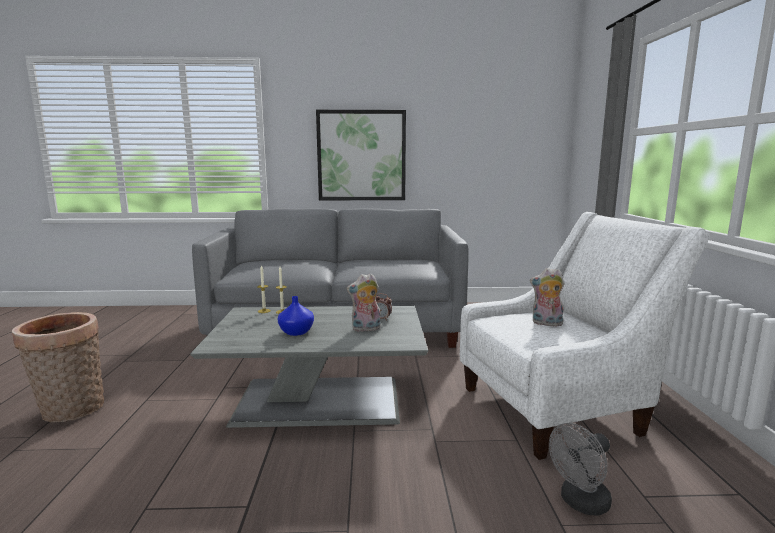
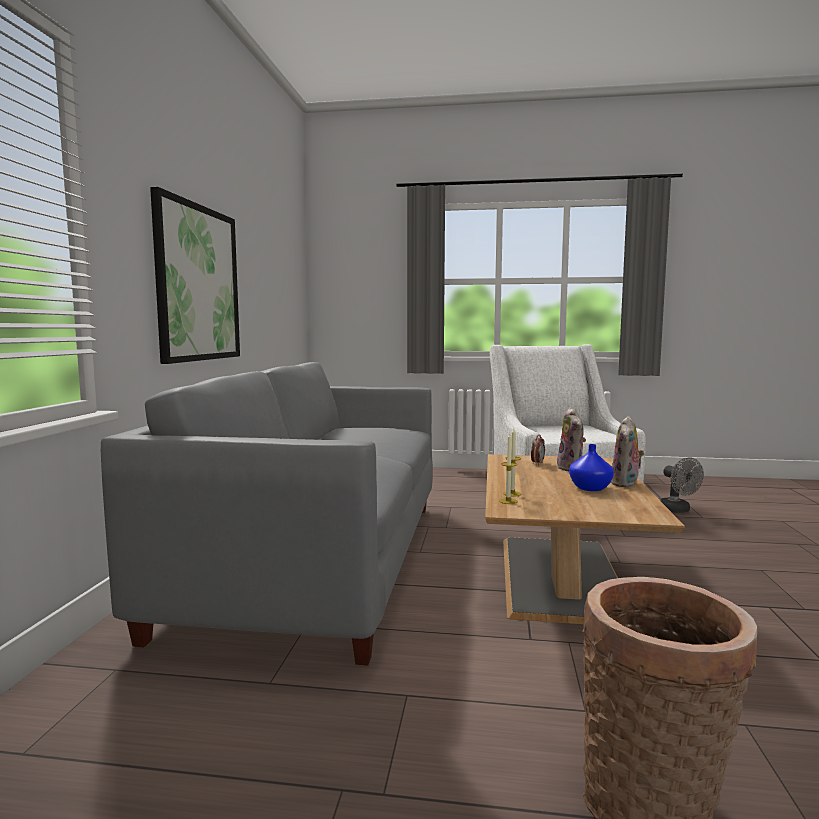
camera: 80 degrees left, 5 degrees down
(322, 400) = (559, 574): grey coffee table -> brown coffee table
(546, 324) = (558, 430): plush toy -> plush toy (626, 484)

